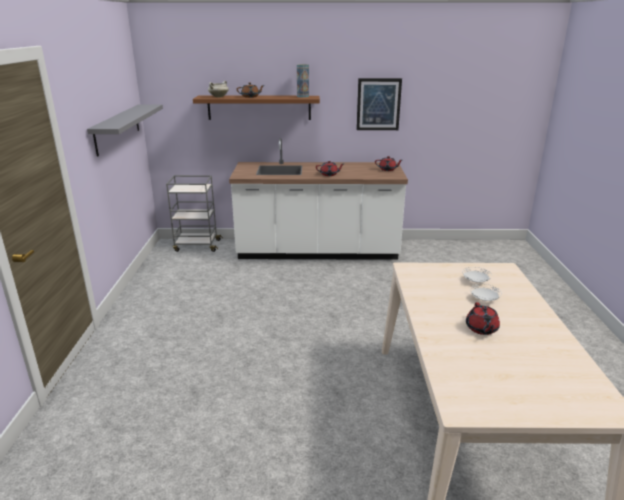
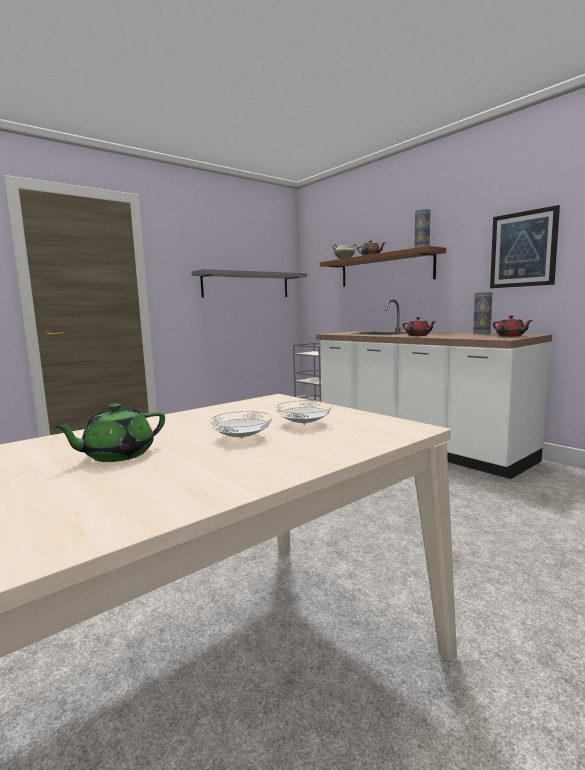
camera: 50 degrees right, 15 degrees down
(357, 165) = (481, 333): none -> vase
(481, 329) = (117, 455): red teapot -> green teapot

